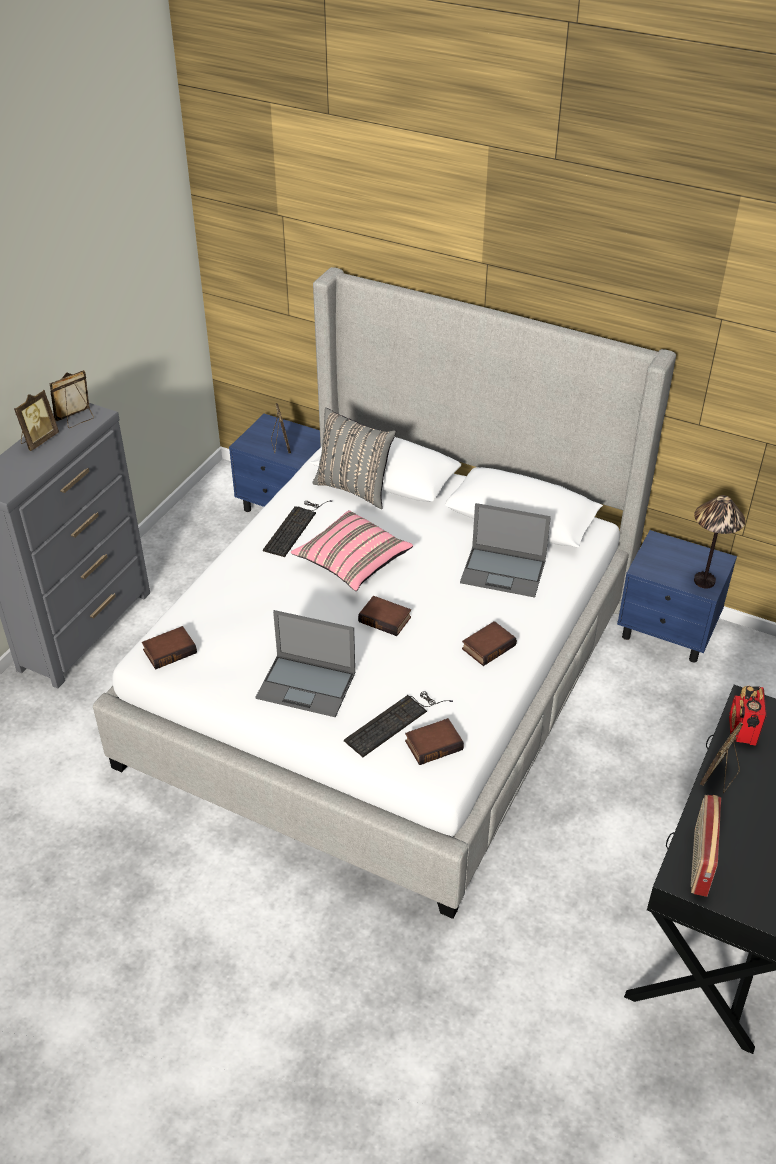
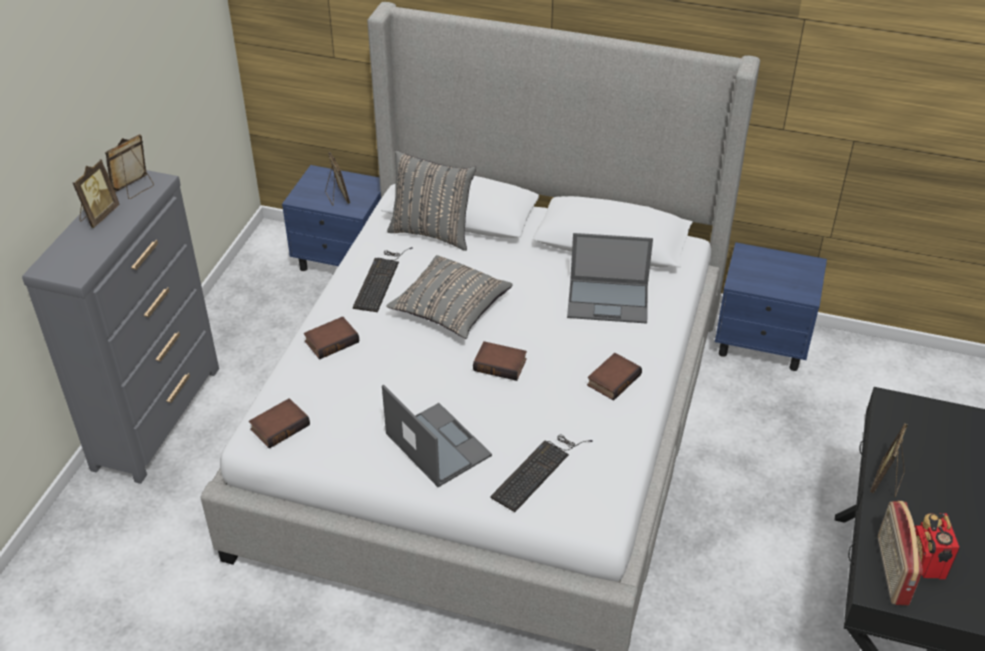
camera: 10 degrees left, 0 degrees up
(307, 685) = (436, 444): laptop -> laptop turned 135 degrees counterclockwise
(352, 563) = (450, 310): pink pillow -> grey pillow
(434, 744) = (584, 488): book -> book (332, 340)
(703, 581) = (801, 287): table lamp -> none
(742, 731) = (895, 432): radio -> radio (926, 563)

